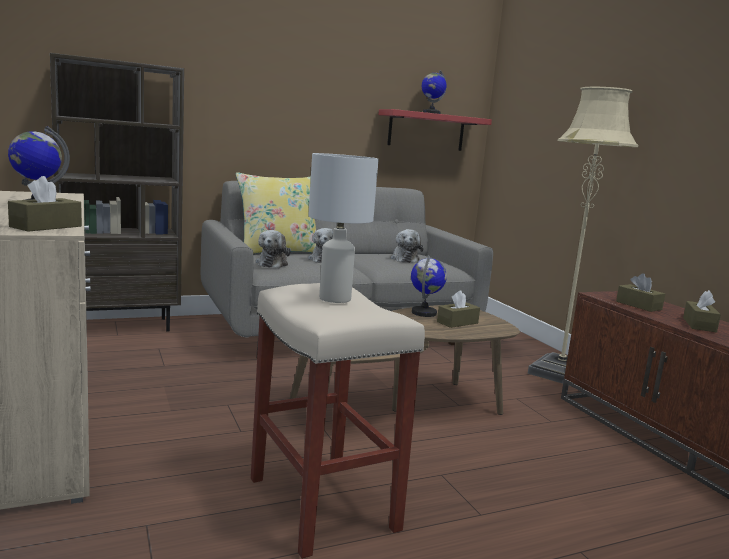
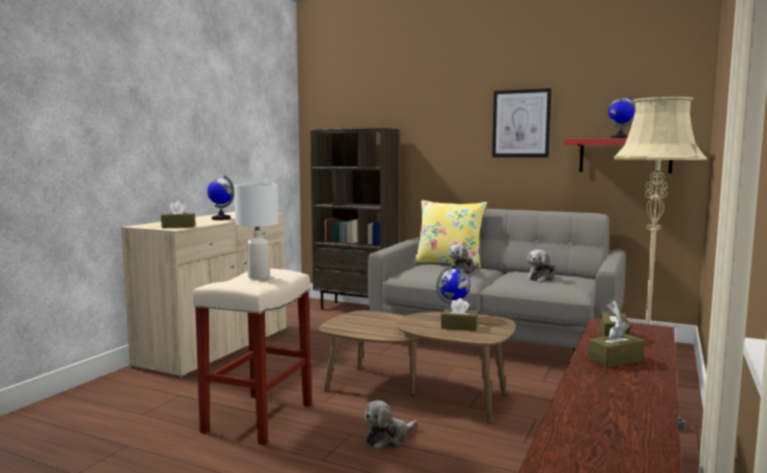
camera: 50 degrees right, 5 degrees down
(272, 263) = (413, 270): plush toy -> plush toy (388, 438)
(332, 85) = (521, 123): none -> picture

